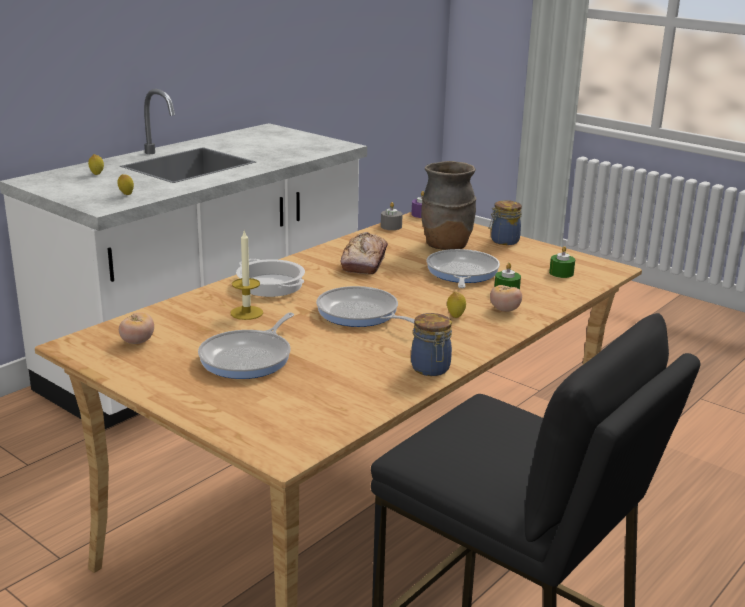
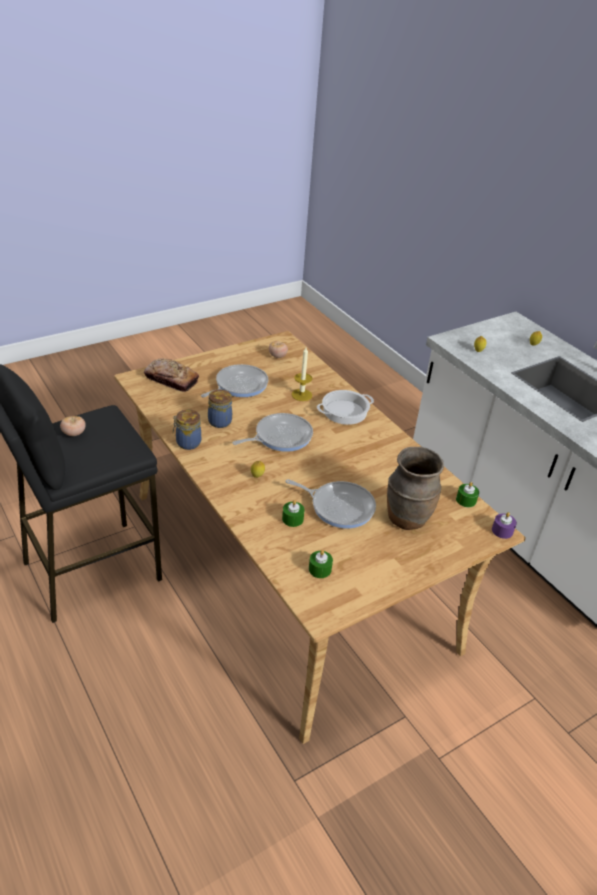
camera: 105 degrees right, 15 degrees up
(249, 358) = (239, 385): frying pan -> frying pan turned 90 degrees clockwise
(364, 262) = (378, 462): bread -> bread (171, 380)
(391, 226) = (466, 500): grey candle -> green candle
(503, 241) = (414, 562): jar -> jar (220, 421)
(504, 310) = (257, 504): tomato -> tomato (74, 433)

